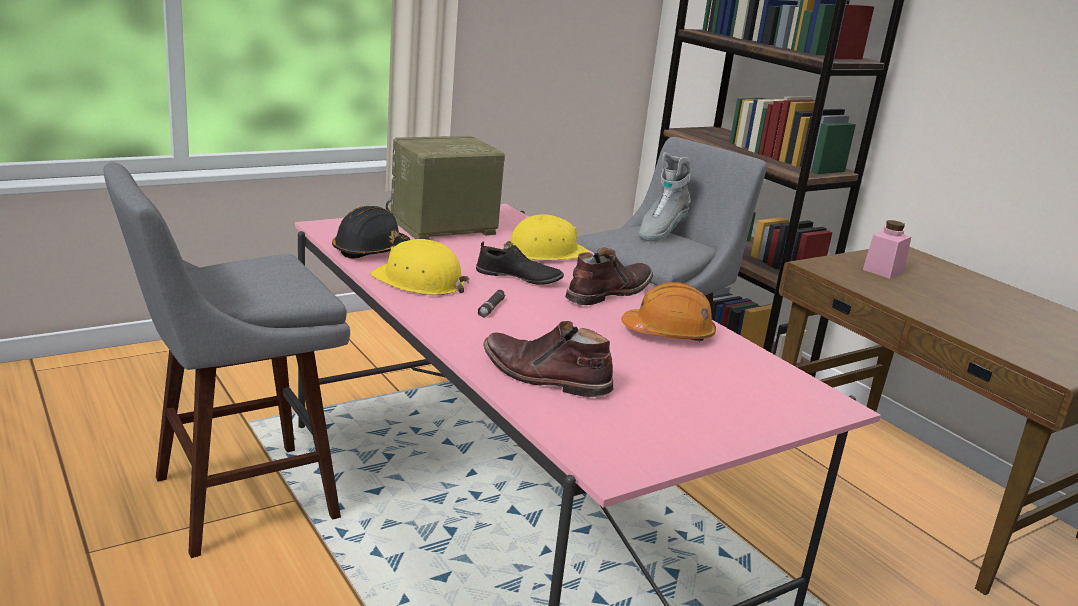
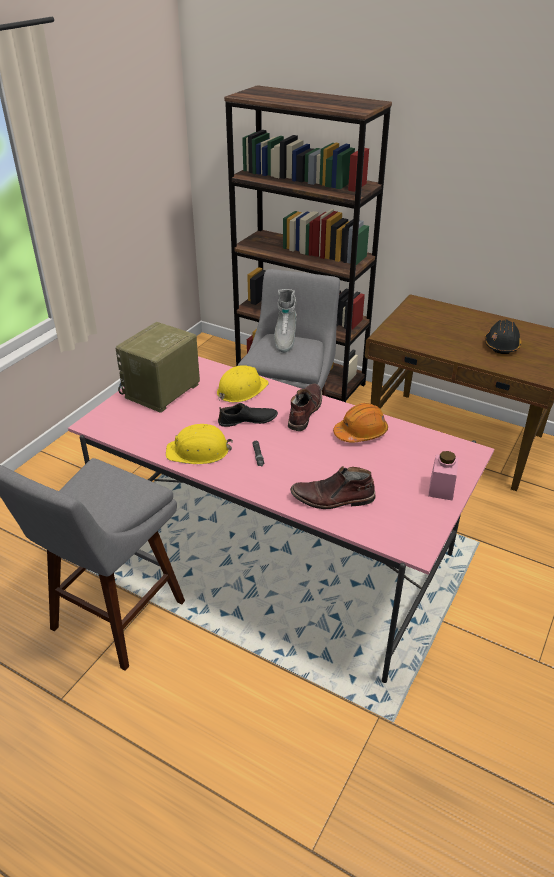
camera: 25 degrees left, 15 degrees up
(370, 251) = (143, 435): black hard hat -> black hard hat (501, 345)
(883, 270) = (418, 325): pink jar -> pink jar (441, 488)

